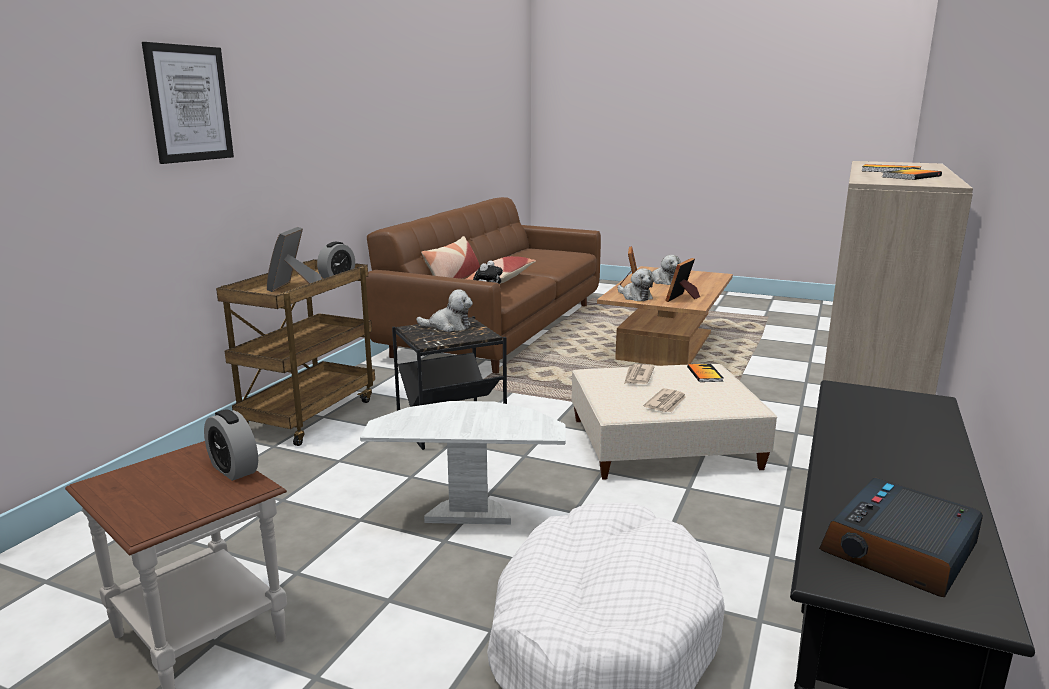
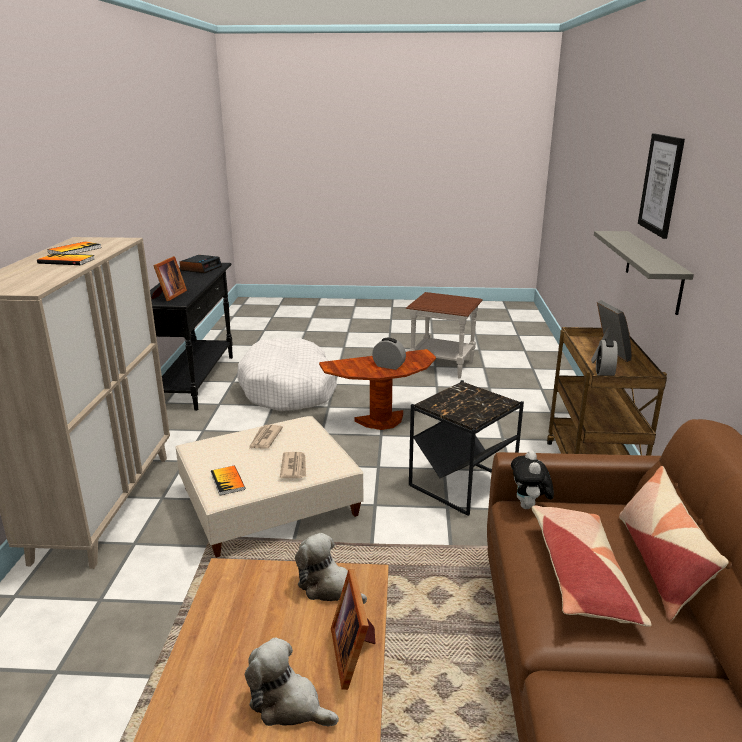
camera: 160 degrees right, 5 degrees up
(218, 201) = (653, 270): none -> grey shelf
(234, 469) = (434, 307): alarm clock -> alarm clock (389, 366)
(448, 326) = (475, 409): plush toy -> none
(469, 515) = (381, 421): white side table -> brown side table
(682, 298) = (245, 601): picture frame -> picture frame (169, 296)

